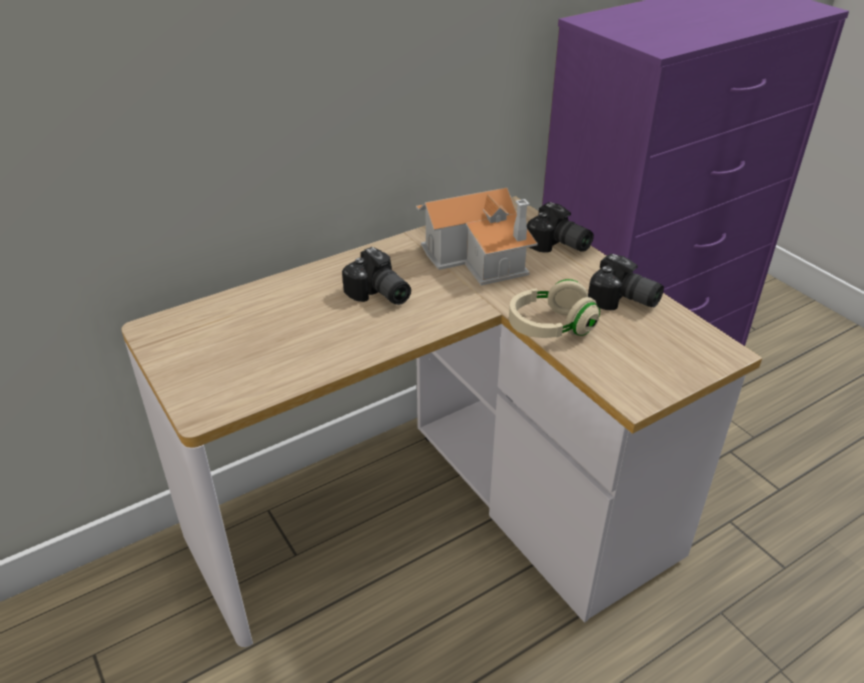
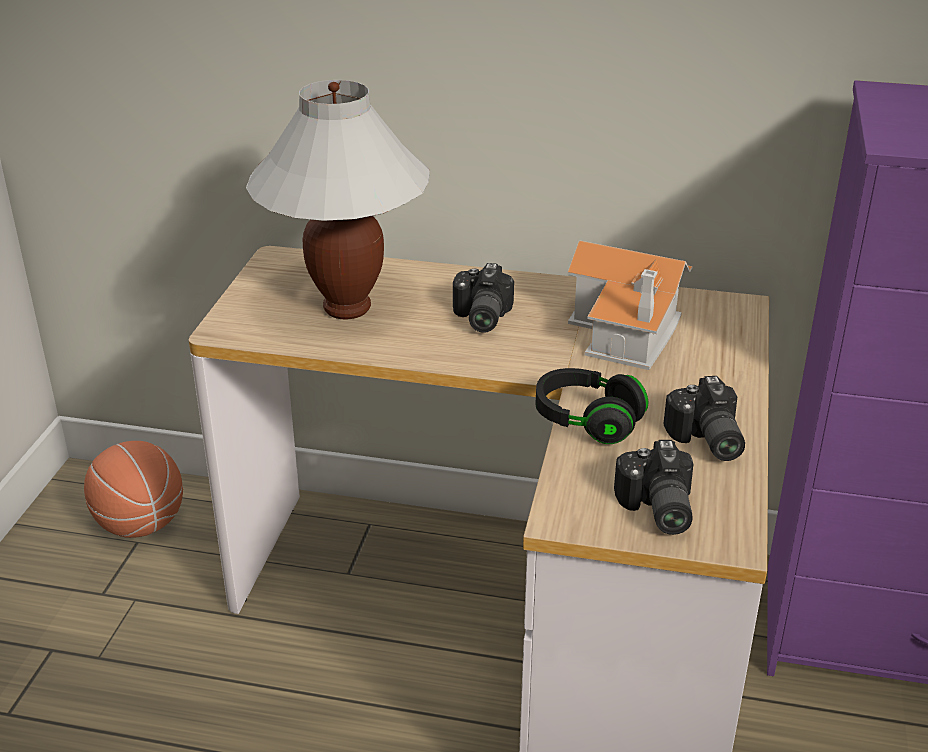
camera: 45 degrees right, 5 degrees down
(78, 638) = (140, 524): none -> basketball
(275, 338) = (347, 308): none -> white table lamp
(550, 327) = (587, 421): beige headphones -> black headphones
(558, 246) = (728, 360): camera -> camera (655, 509)

